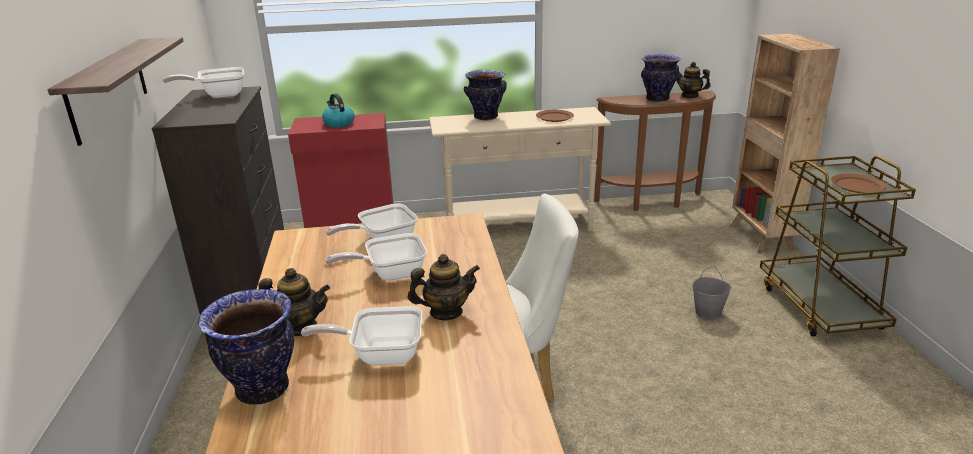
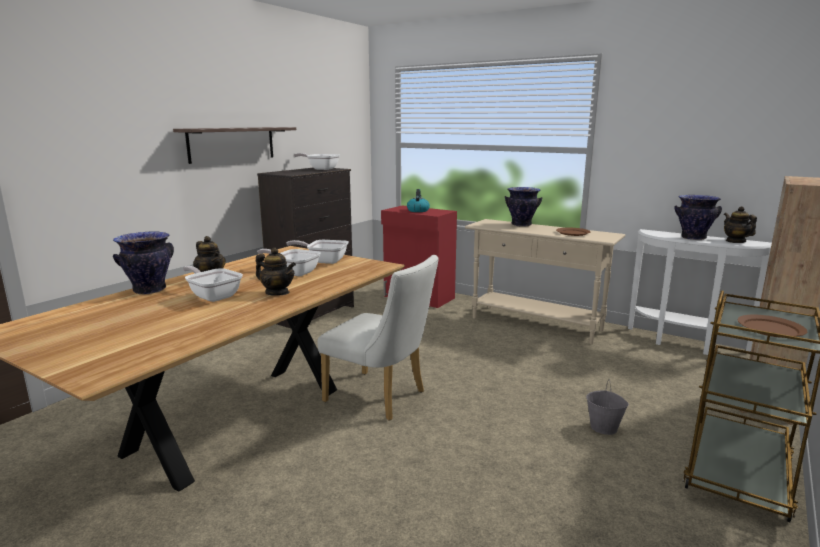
camera: 40 degrees right, 10 degrees down
(652, 202) = (684, 344): brown console table -> white console table

